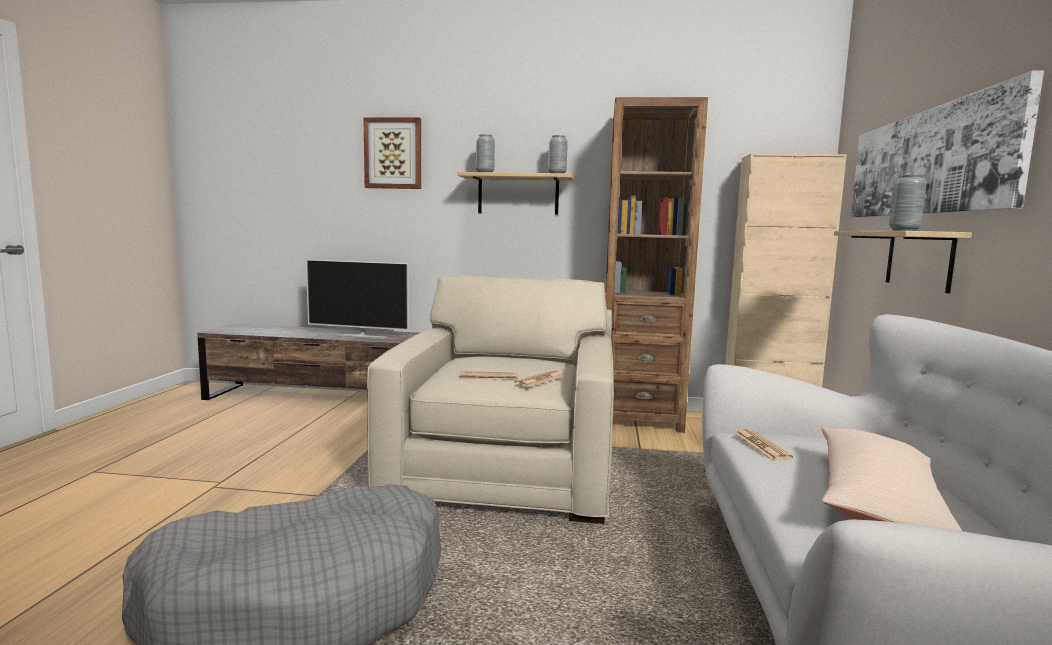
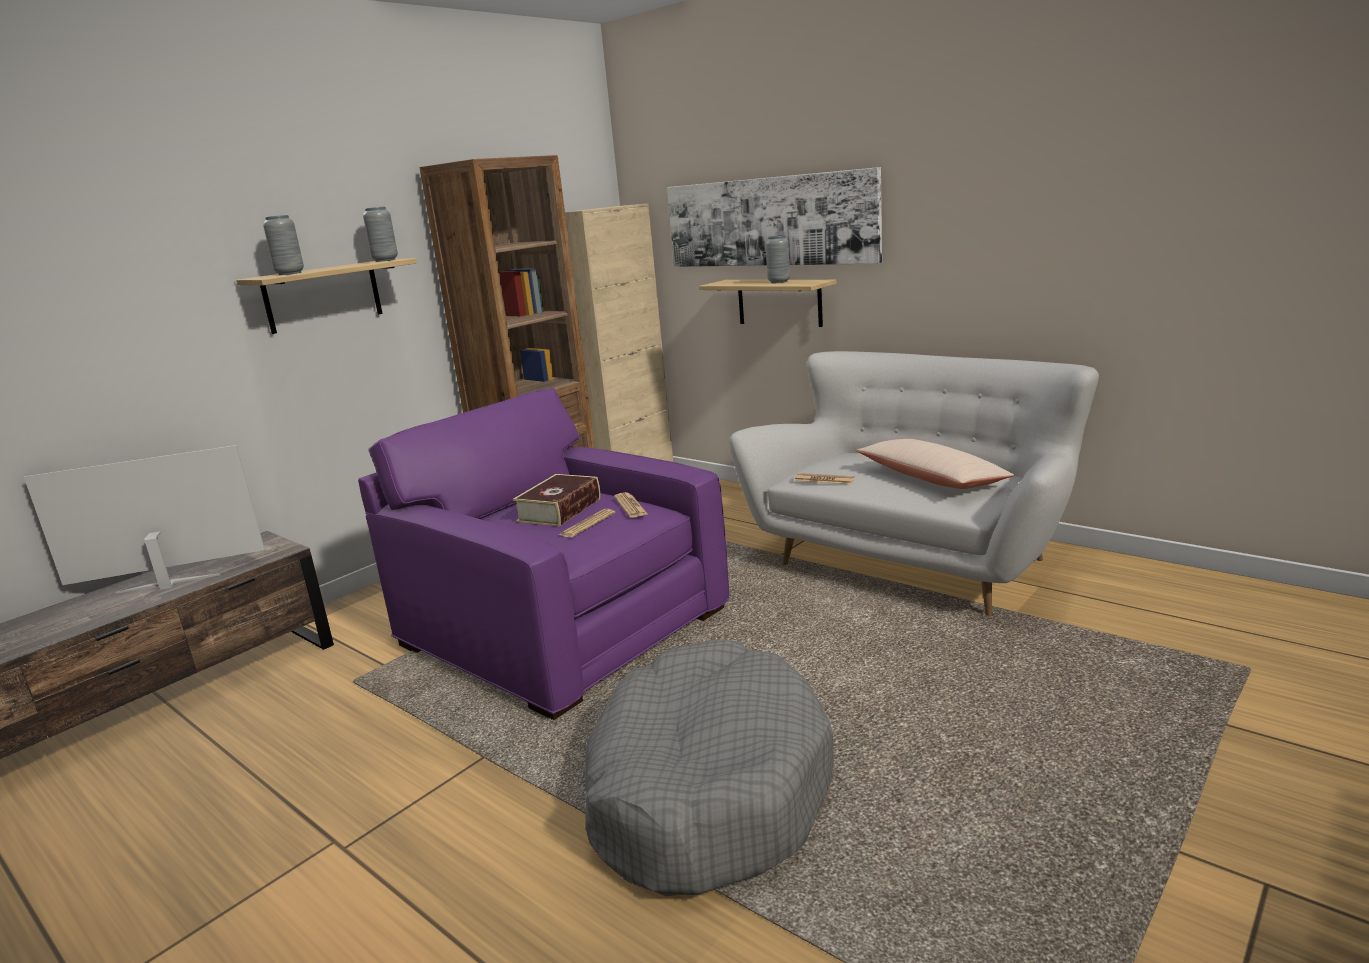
camera: 55 degrees left, 10 degrees up
(360, 335) = (168, 585): television -> television turned 150 degrees counterclockwise
(393, 153) = (91, 261): picture -> none
(505, 468) = (562, 627): beige armchair -> purple armchair
(508, 365) = (559, 510): none -> book

